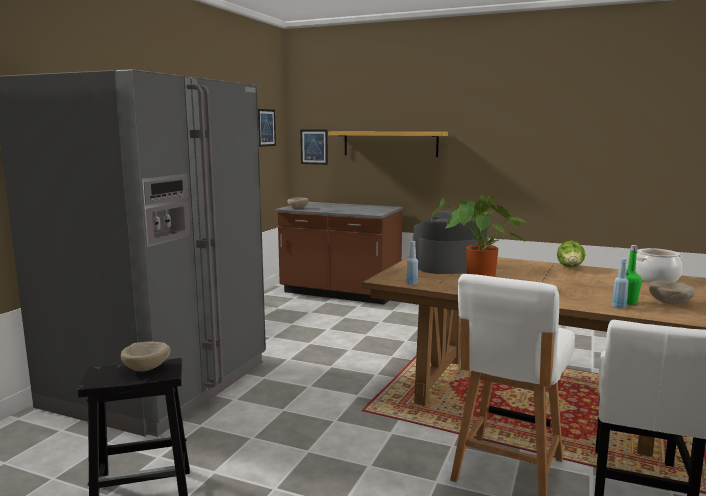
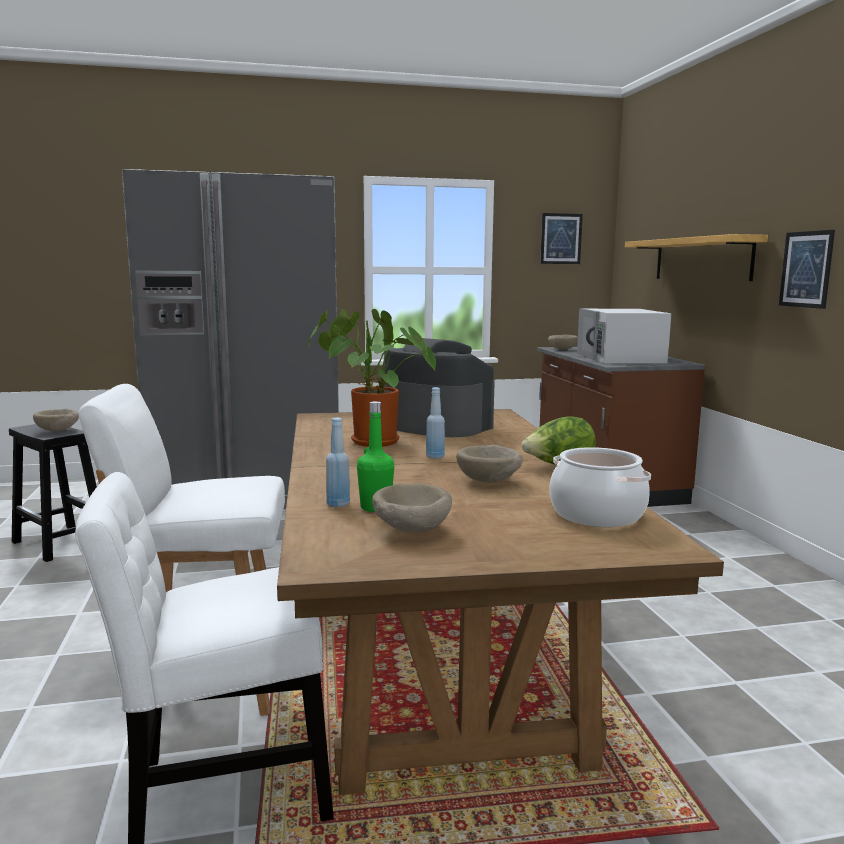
camera: 55 degrees right, 0 degrees up
(314, 146) = (632, 266): picture -> picture (806, 269)
(355, 209) = (620, 358): none -> white microwave
(412, 283) = (317, 425): blue bottle -> blue bottle (435, 457)
(590, 280) = (490, 481): none -> beige bowl

